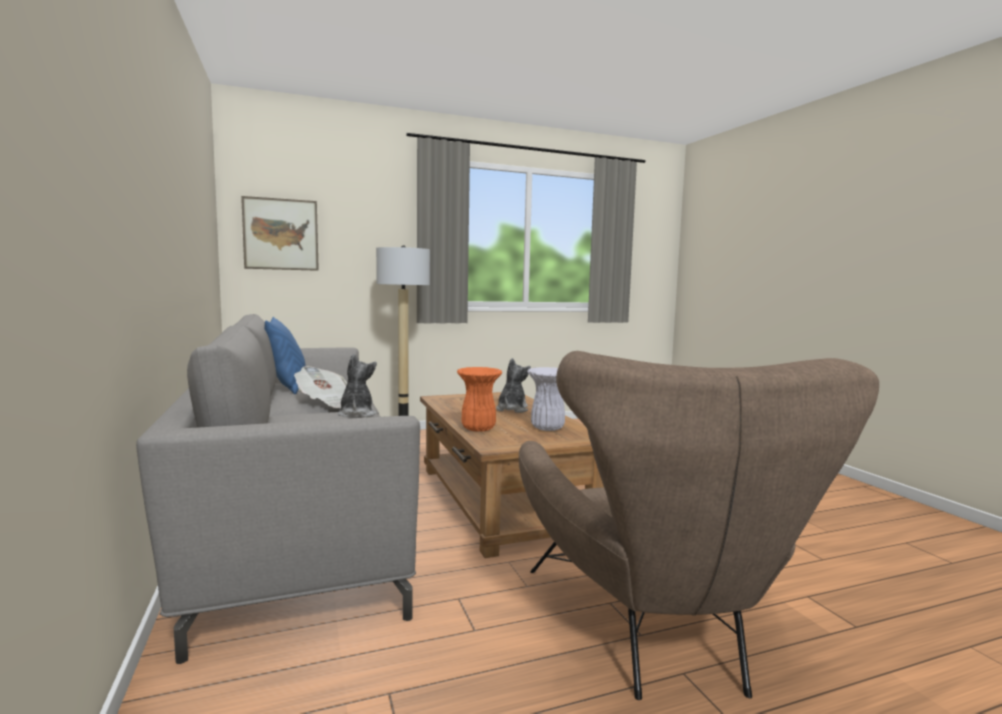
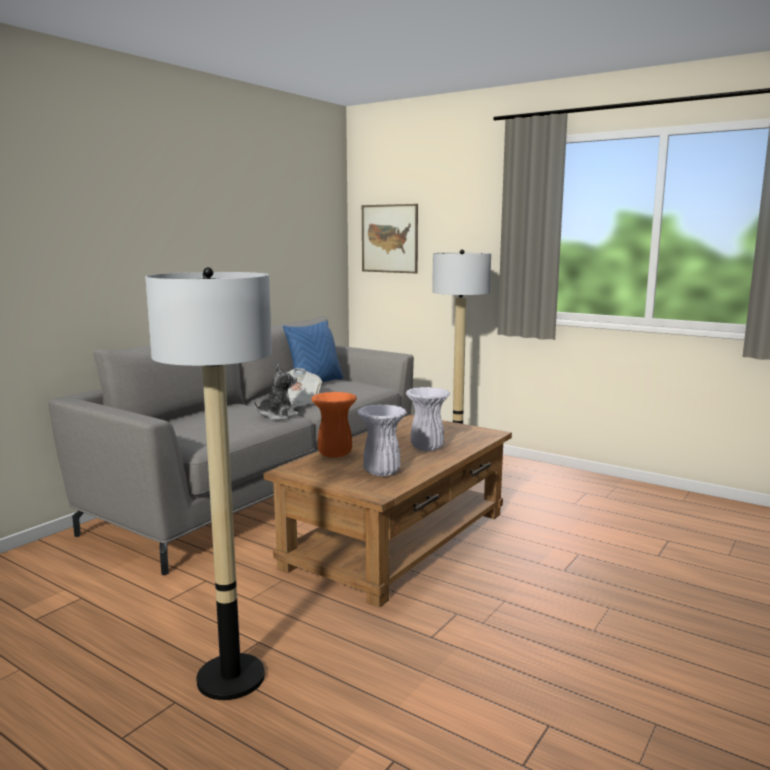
camera: 55 degrees right, 5 degrees up
(512, 409) = (426, 447): plush toy -> white vase
(660, 632) = (230, 677): brown armchair -> floor lamp

